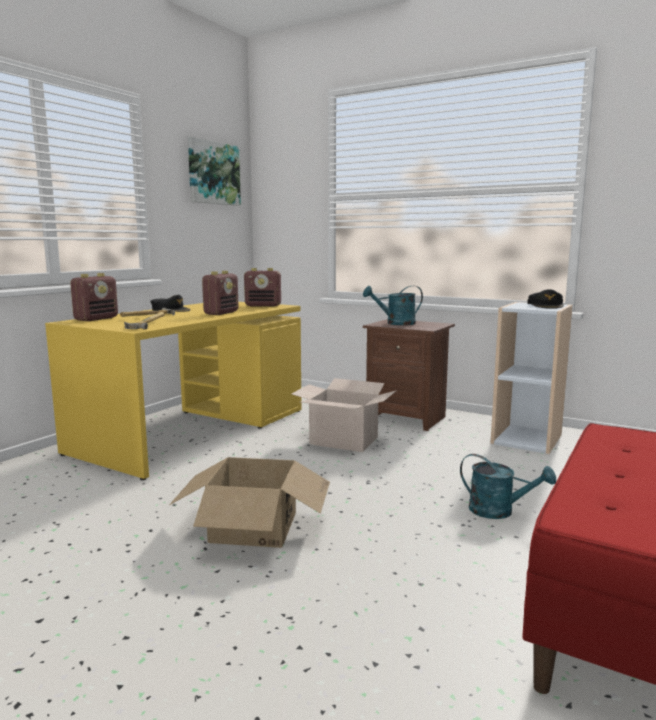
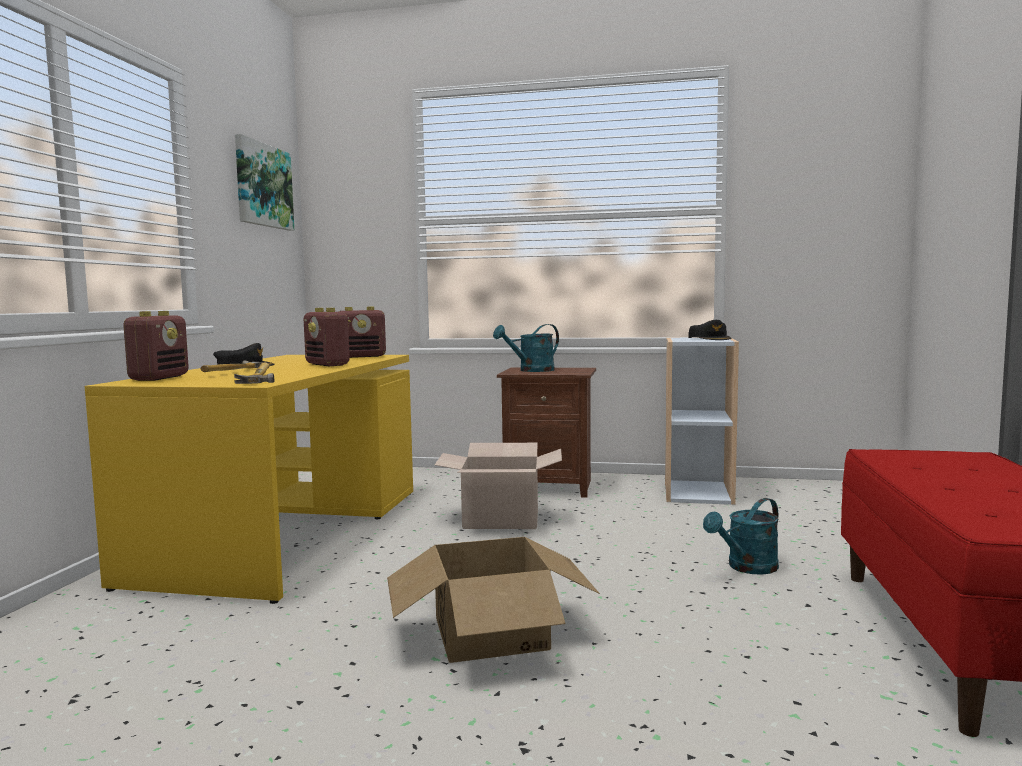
camera: 20 degrees left, 5 degrees down
(221, 313) = (328, 364): radio -> radio turned 135 degrees clockwise
(499, 511) = (747, 568): turquoise watering can -> turquoise watering can turned 135 degrees clockwise

